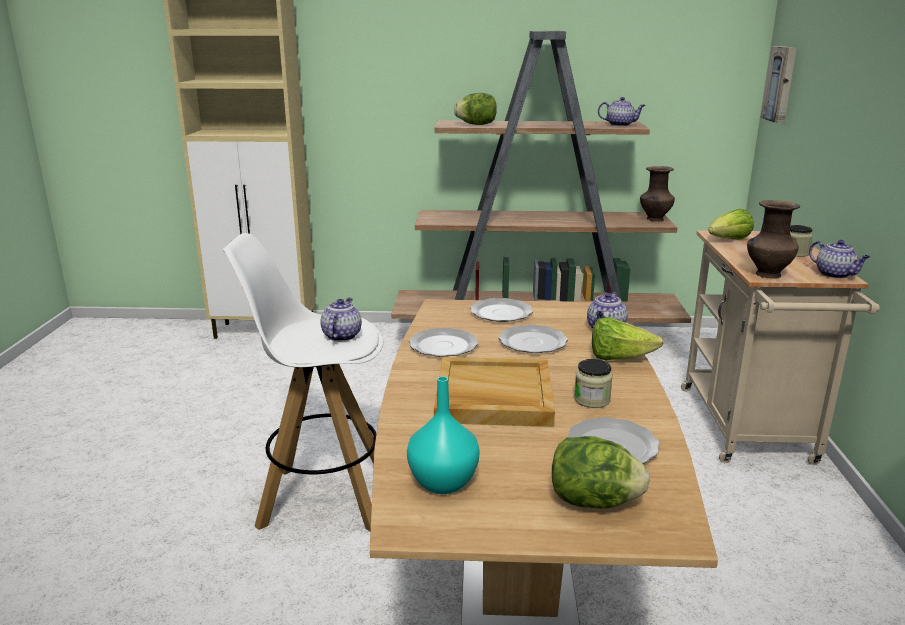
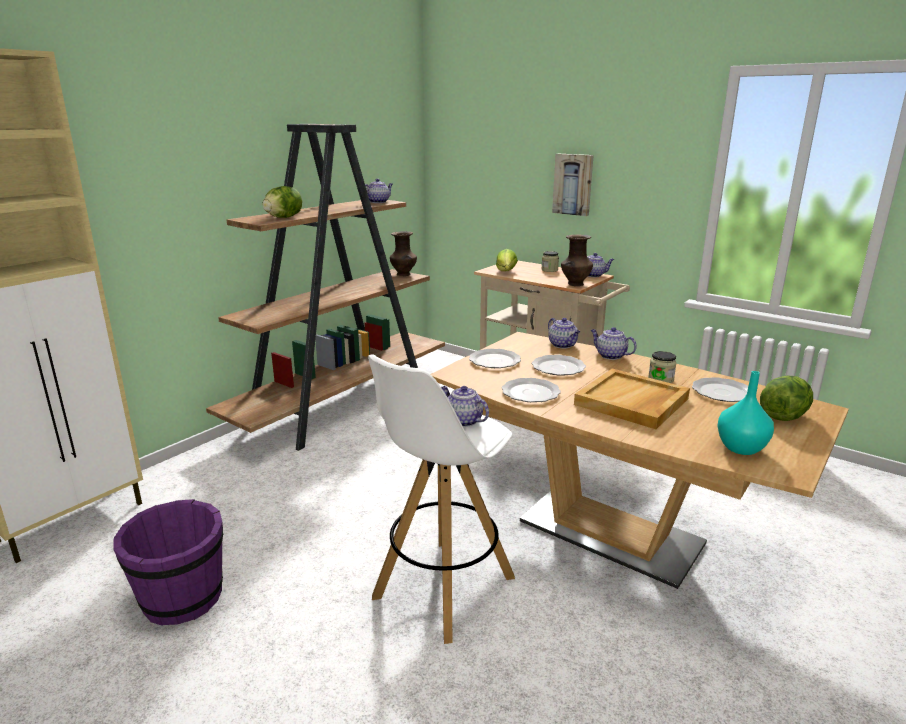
camera: 55 degrees left, 0 degrees up
(222, 401) = (182, 599): none -> purple bucket
(619, 358) = (610, 356): lettuce -> teapot
(781, 84) = (453, 159): picture -> picture (573, 184)

